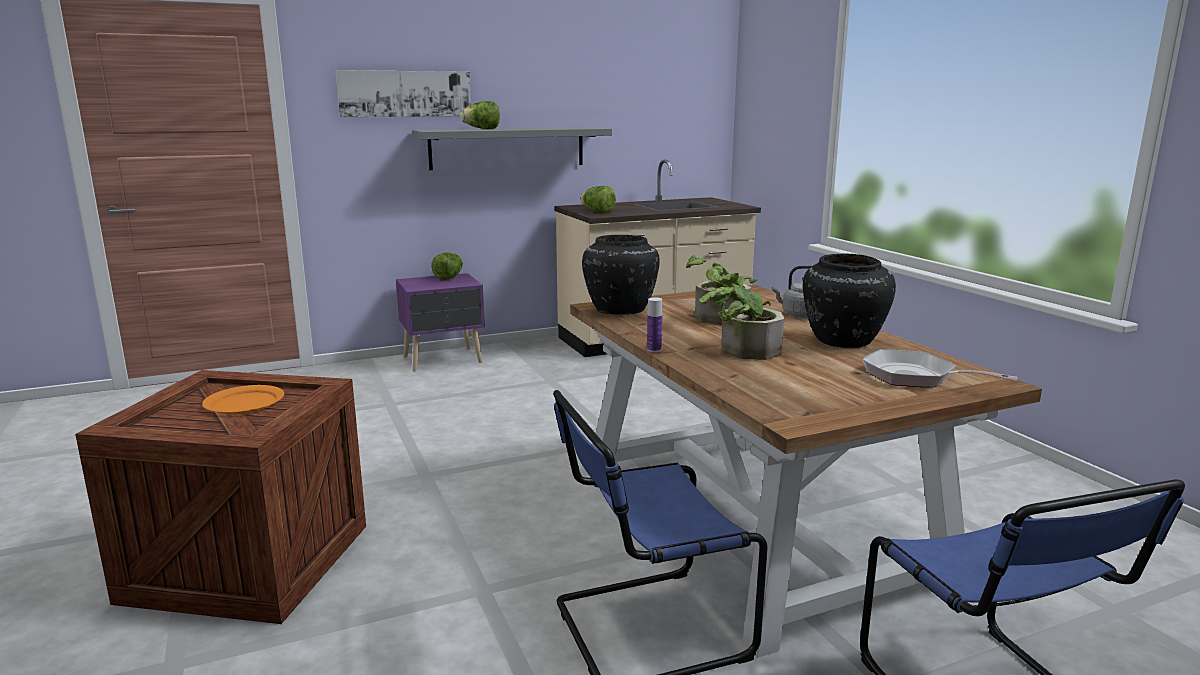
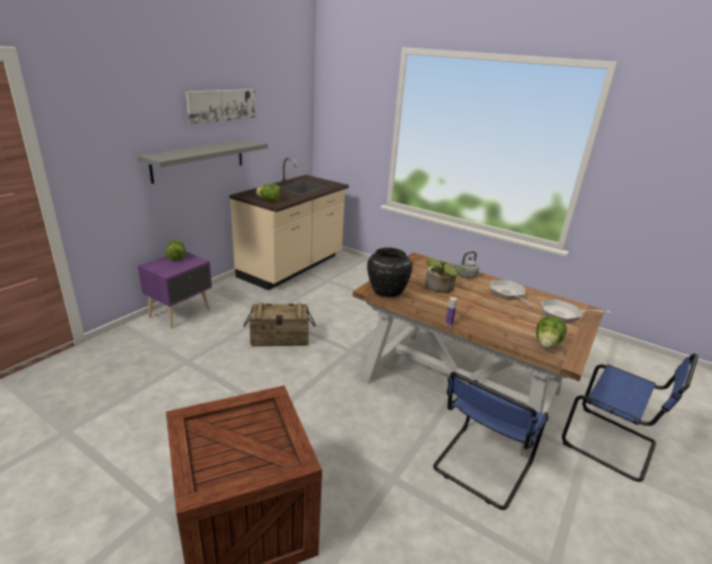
camera: 35 degrees left, 10 degrees up
(244, 403) = (242, 431): orange plate -> none
(405, 94) = (130, 129): picture -> picture (221, 105)
(482, 129) = (189, 151): lettuce -> lettuce (547, 344)
(533, 406) = (280, 338): none -> crate
(741, 350) = (482, 313): potted plant -> none
(842, 341) = (508, 294): black vase -> frying pan

